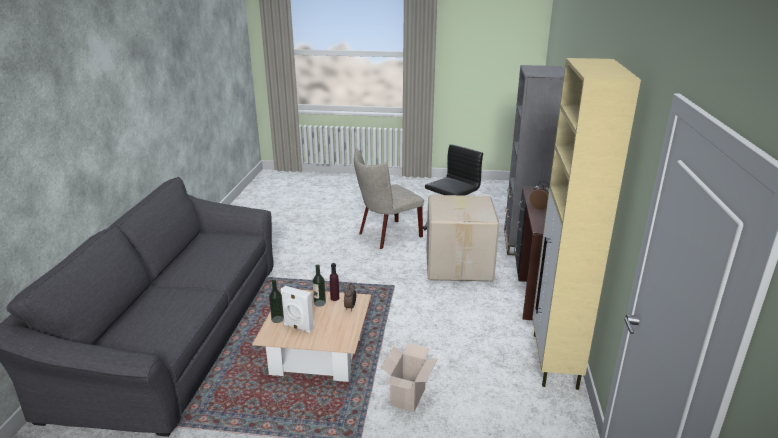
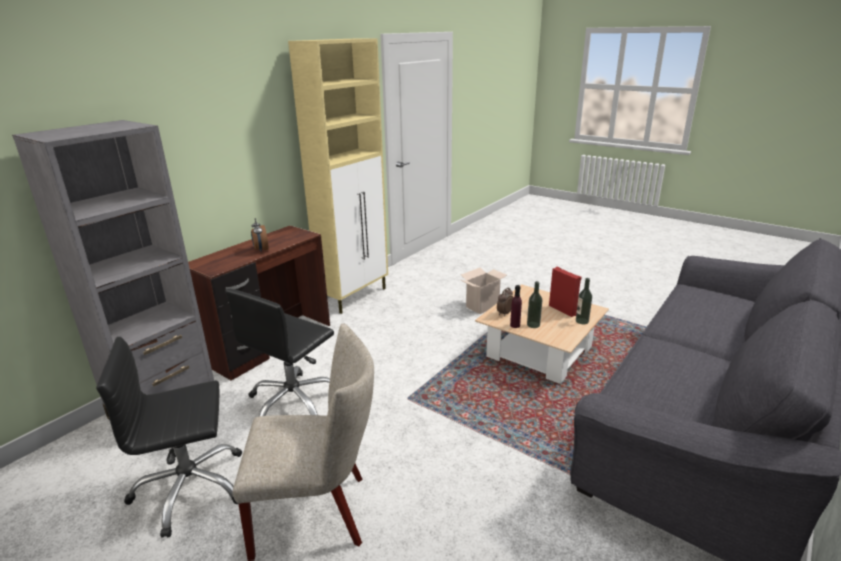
camera: 150 degrees left, 0 degrees up
(298, 327) = (563, 310): white speaker -> red speaker
(459, 264) = (294, 402): cardboard box -> black office chair

